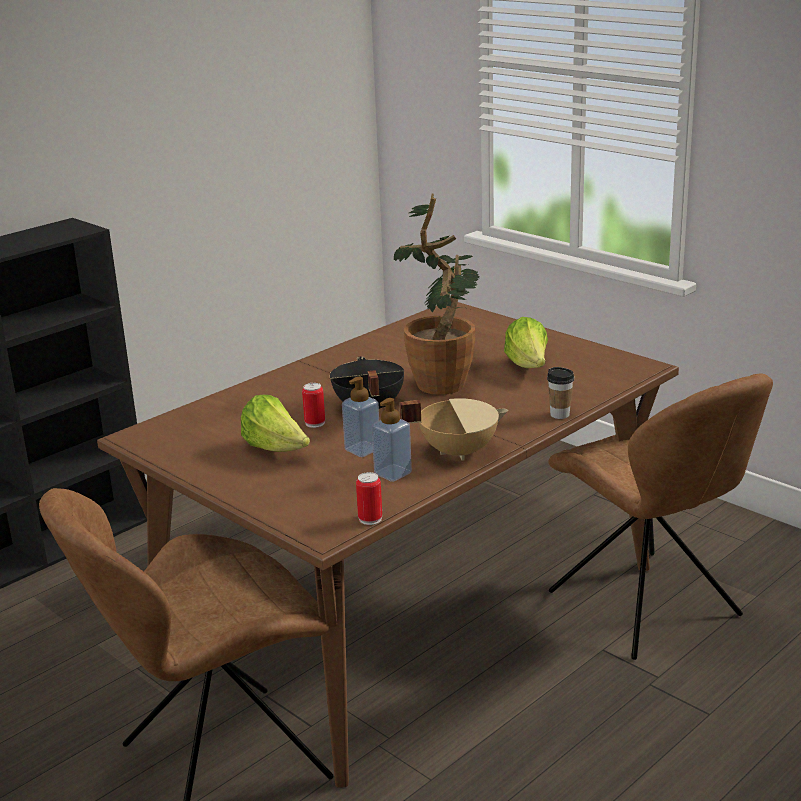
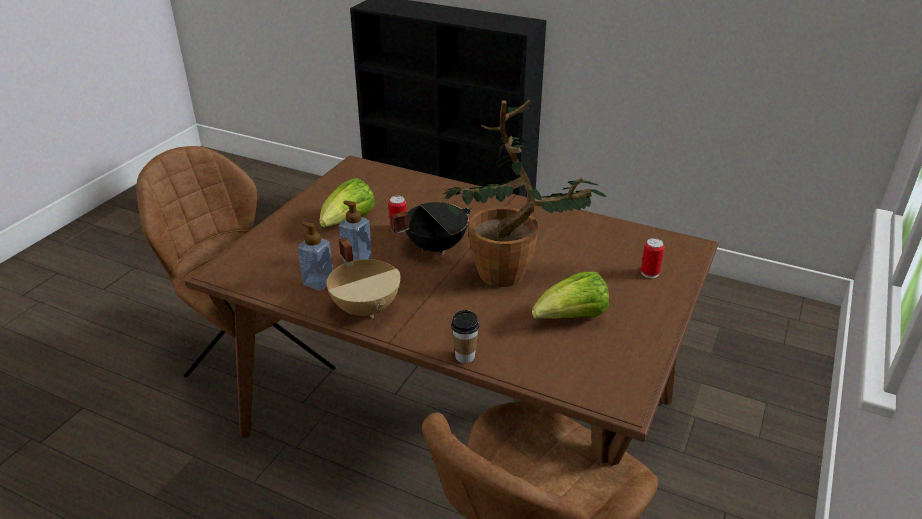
camera: 70 degrees right, 10 degrees up
(370, 519) = (242, 287): can -> can (649, 273)

